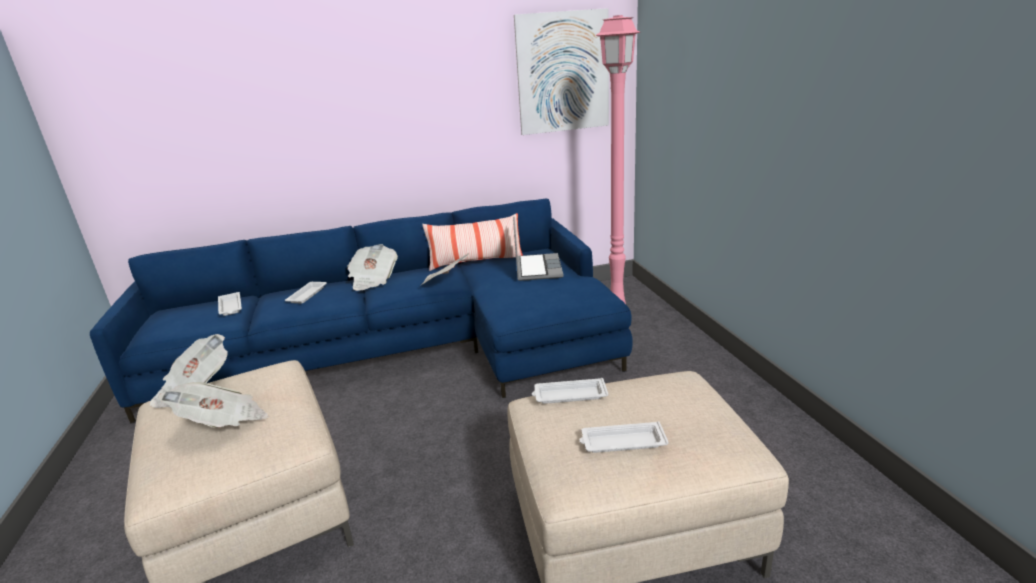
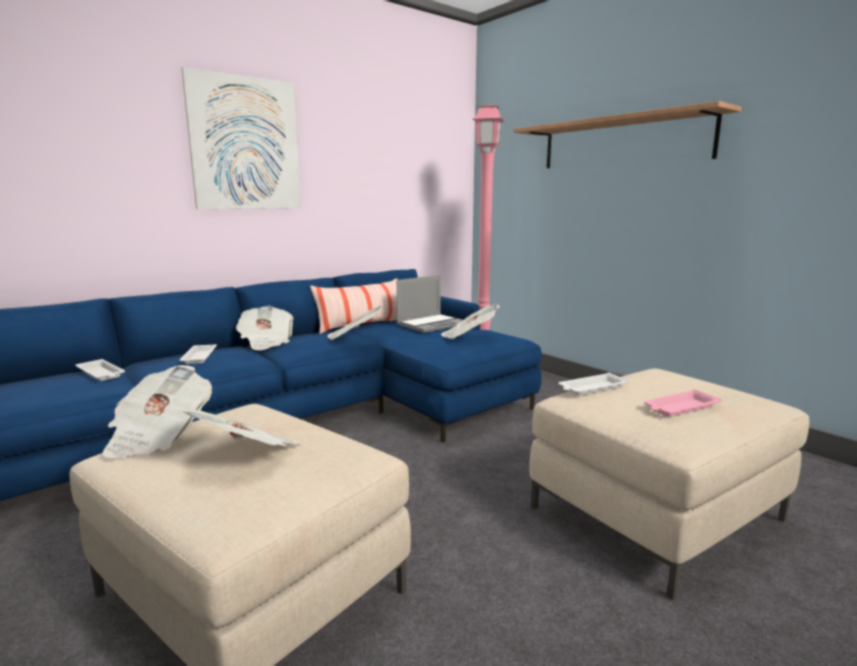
camera: 25 degrees left, 10 degrees down
(537, 268) = (431, 324): laptop -> laptop turned 75 degrees clockwise
(553, 292) = (469, 337): none -> newspaper
(563, 73) = (422, 157): picture -> picture (245, 144)
(621, 442) = (680, 408): white tray -> pink tray
(758, 66) = (622, 142): none -> shelf

